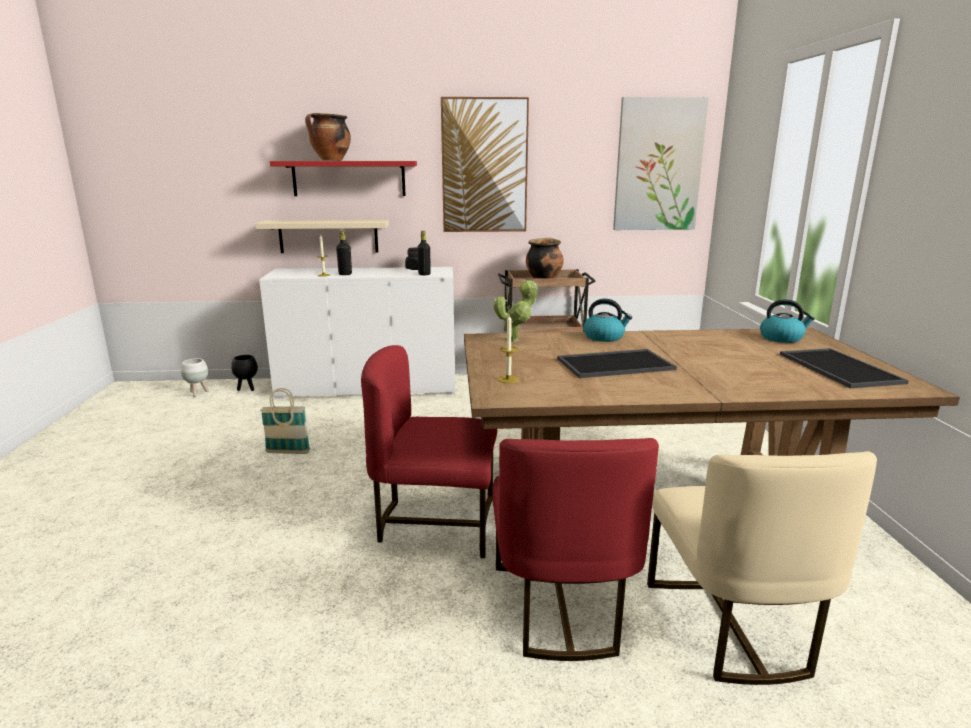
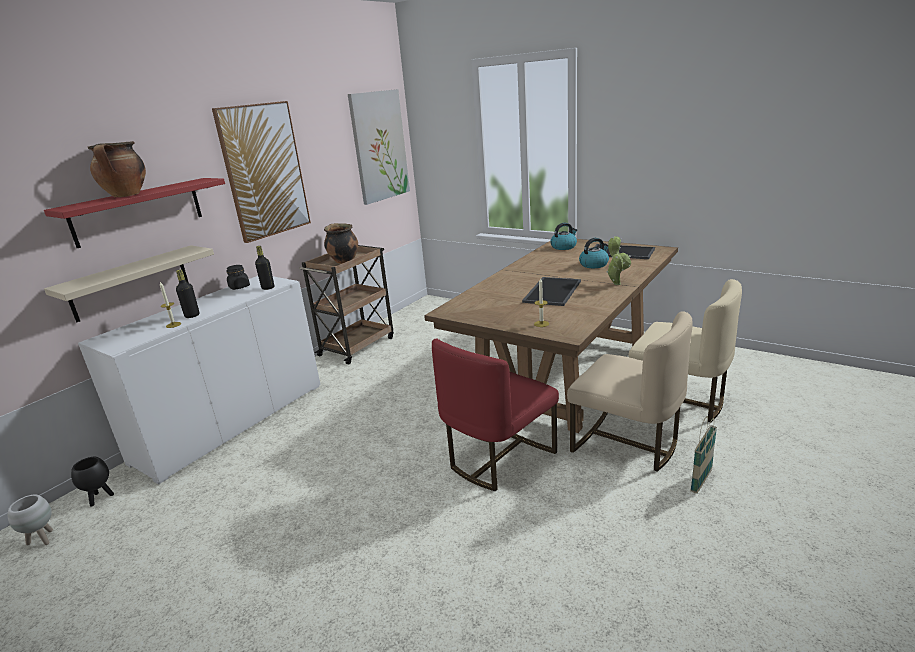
camera: 50 degrees left, 5 degrees up
(288, 452) = (295, 502): basket -> basket (701, 481)
(516, 340) = (466, 303): potted plant -> potted plant (616, 283)
(561, 608) = (626, 443): red chair -> beige chair
(604, 337) = (500, 280): kettle -> kettle (594, 264)

